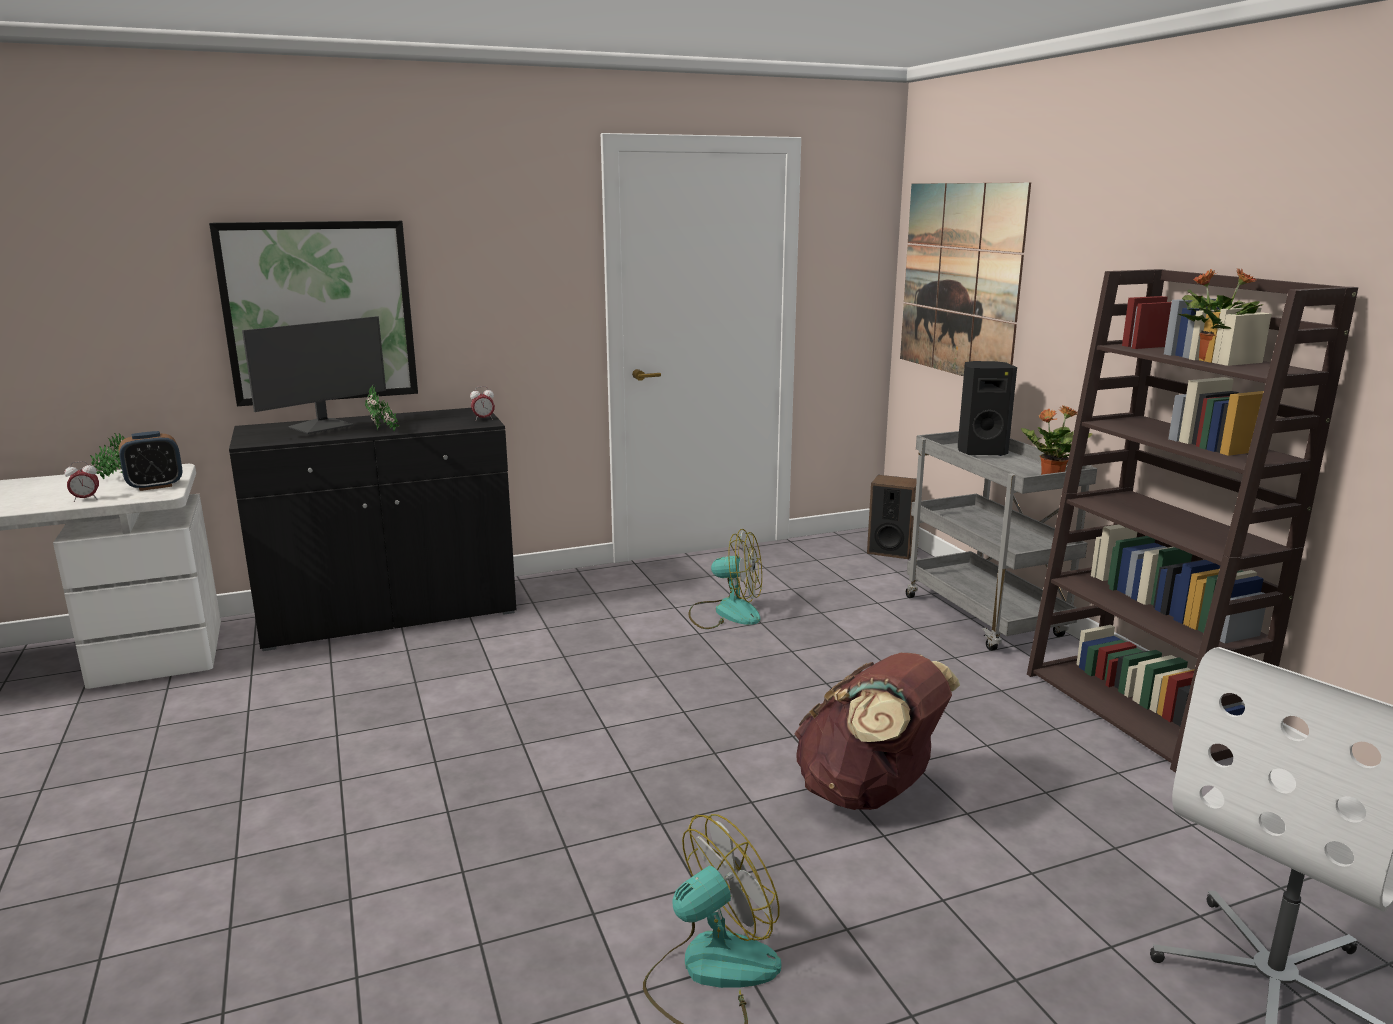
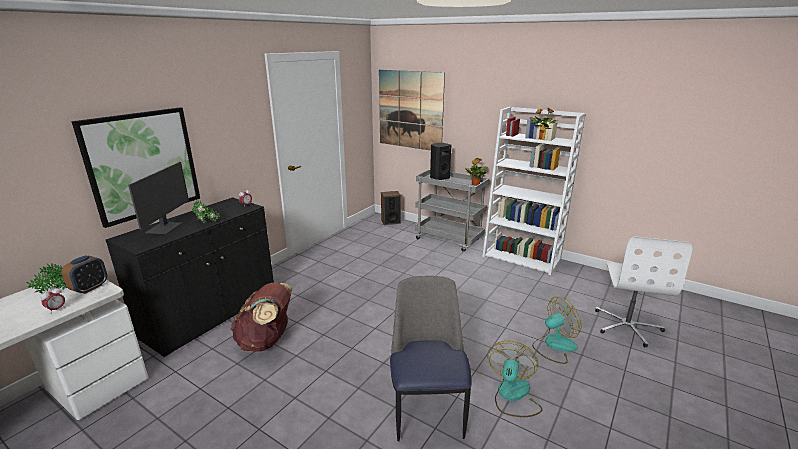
camera: 35 degrees left, 5 degrees up
(513, 902) = (427, 408): none -> chair
(726, 613) = (362, 265): fan -> fan (554, 346)
(868, 793) = (486, 315): brown backpack -> brown backpack (266, 341)
(1139, 709) = (522, 258): brown bookcase -> white bookcase

